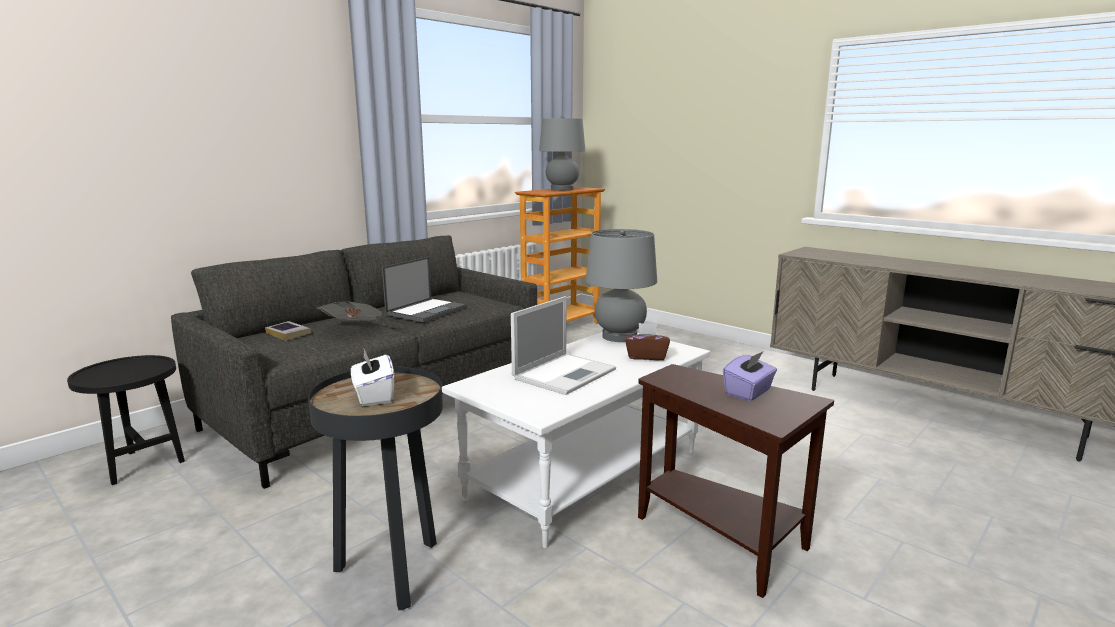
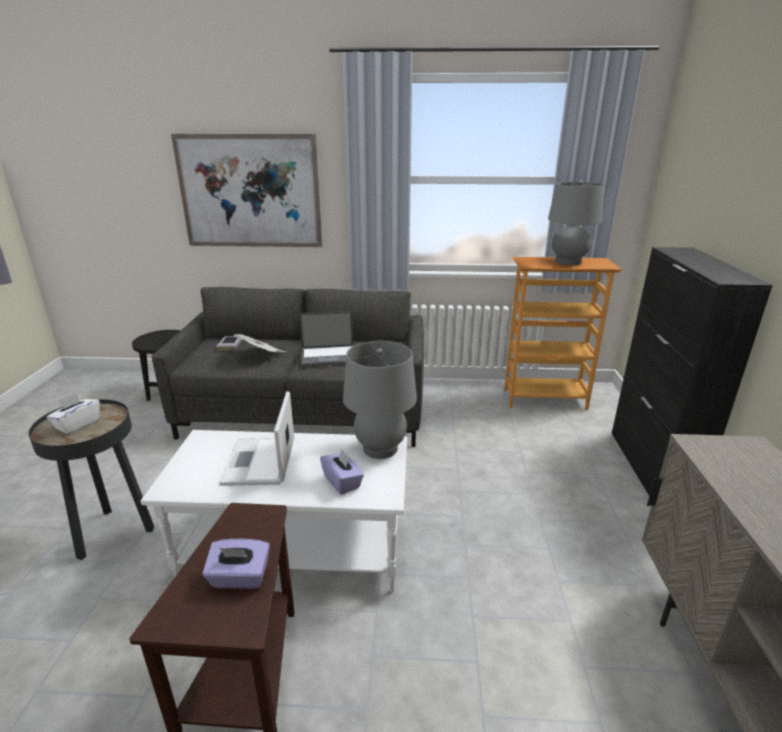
camera: 50 degrees right, 10 degrees up
(220, 133) = (250, 192): none -> picture
(565, 373) = (259, 463): laptop -> laptop turned 90 degrees clockwise
(646, 356) = (342, 482): brown tissue box -> purple tissue box
(684, 336) = (650, 467): none -> black cabinet

